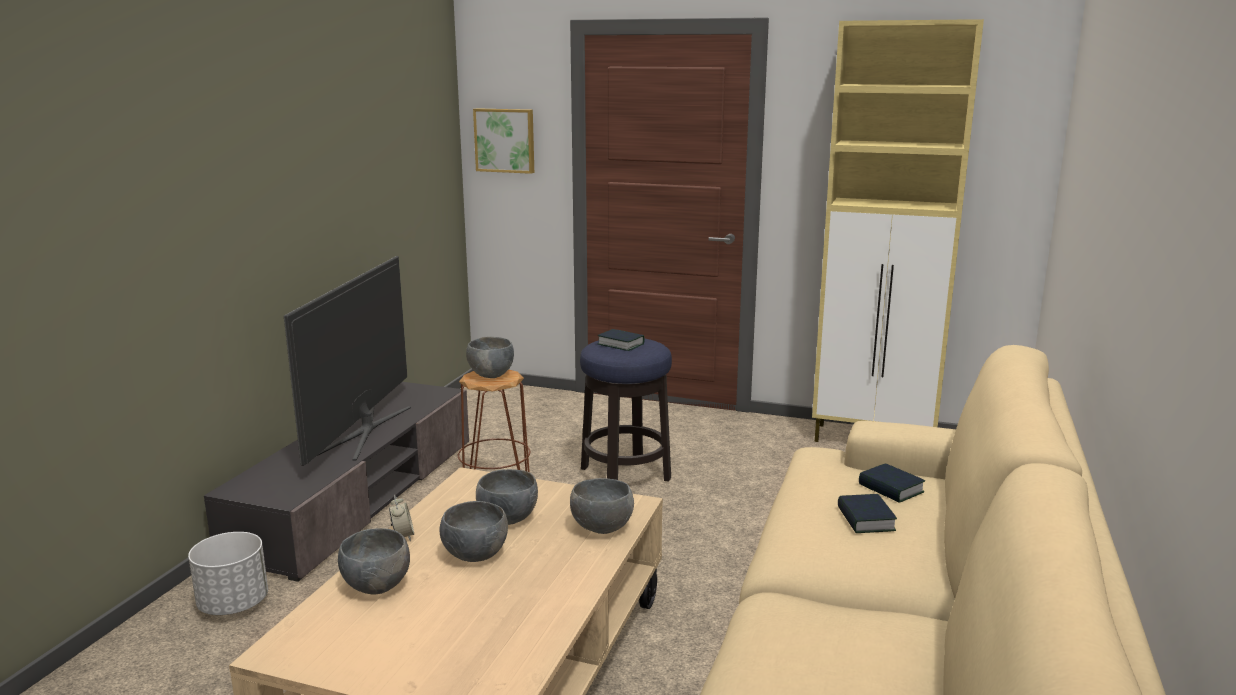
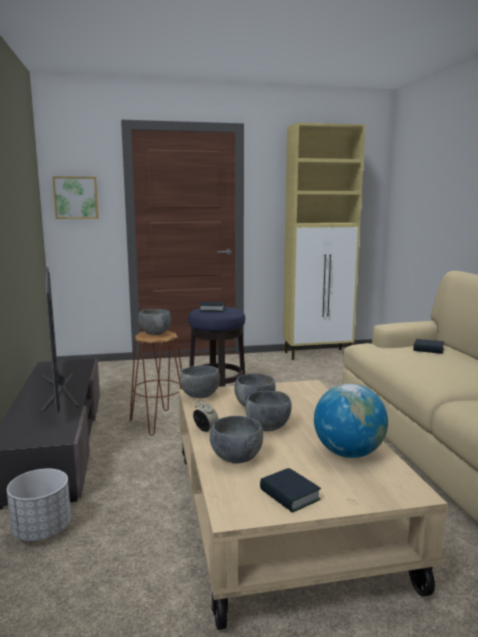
camera: 30 degrees left, 5 degrees down
(509, 624) = (348, 453): none -> globe
(602, 529) = (314, 399): grey bowl -> grey bowl (200, 396)
(865, 519) = (442, 362): book -> book (289, 495)

